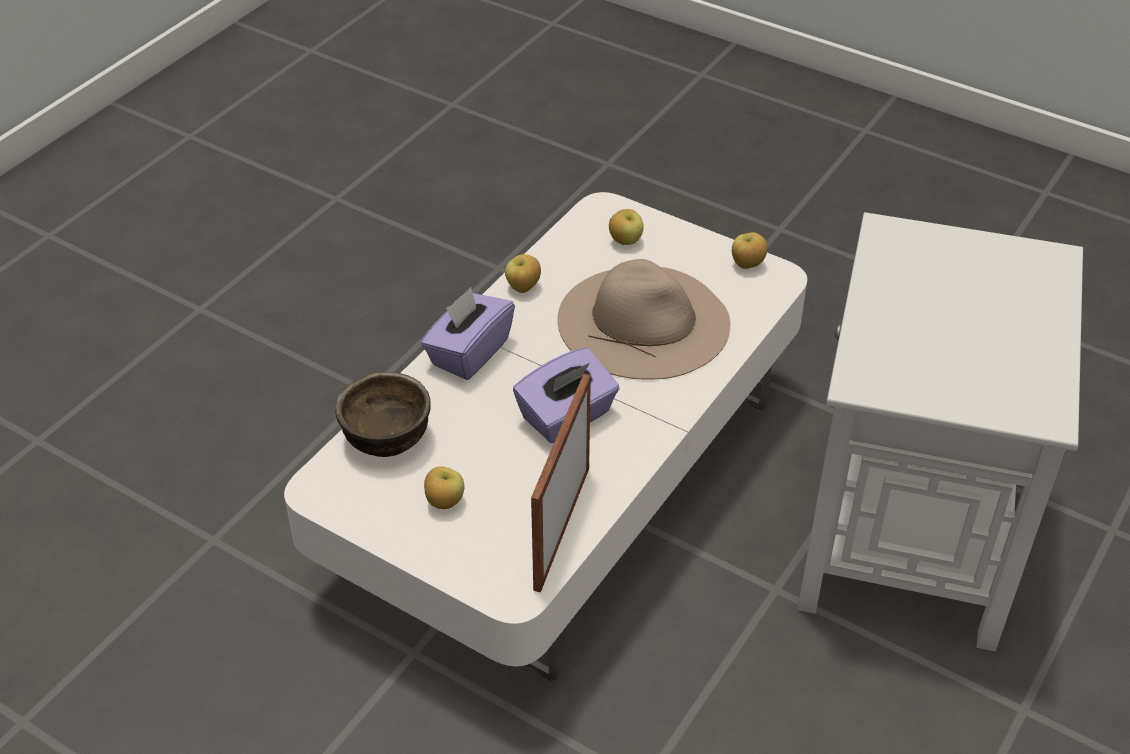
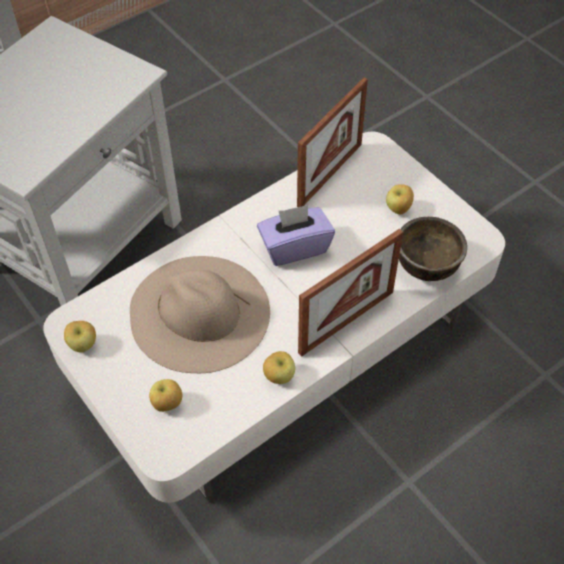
camera: 160 degrees left, 10 degrees up
(469, 353) = (346, 322): purple tissue box -> picture frame

